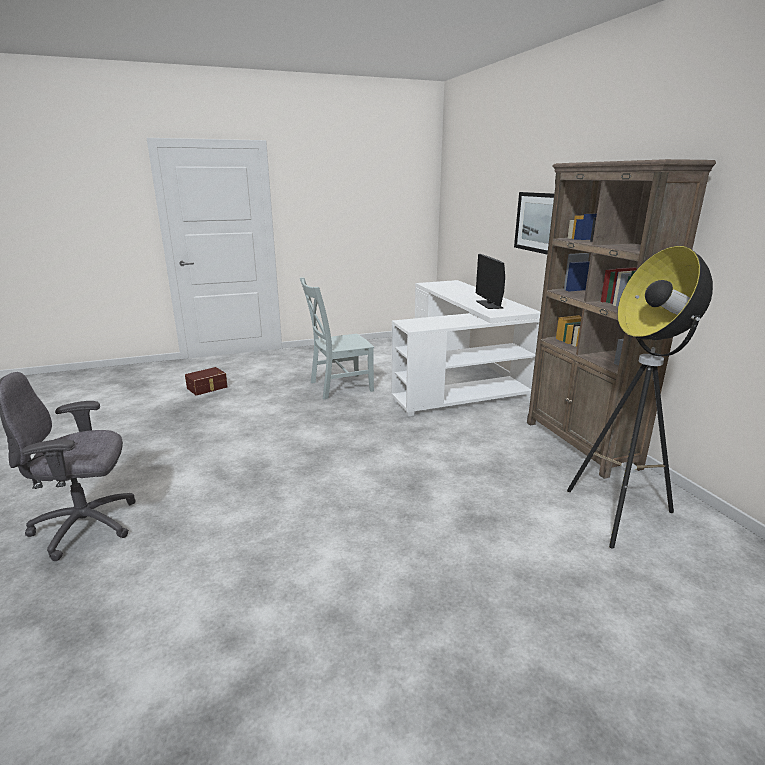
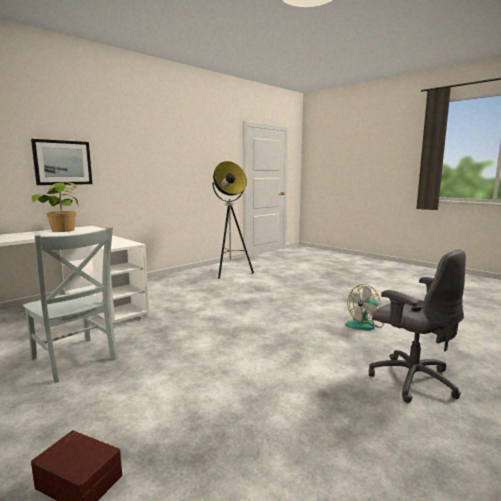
camera: 115 degrees left, 10 degrees down
(217, 571) = (365, 325): none -> fan
(489, 304) = (63, 232): monitor -> potted plant
(580, 444) = (168, 278): brown bookcase -> none

